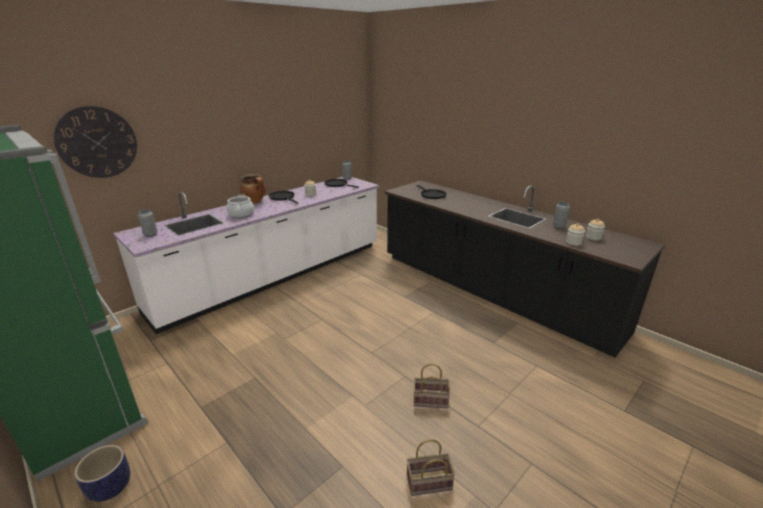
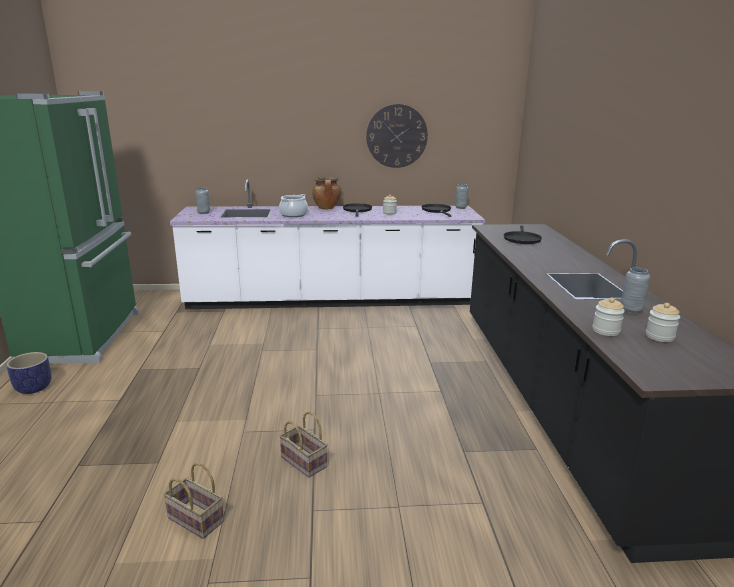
camera: 40 degrees right, 5 degrees down
(97, 142) = (189, 121): wall clock -> wall clock (396, 136)

